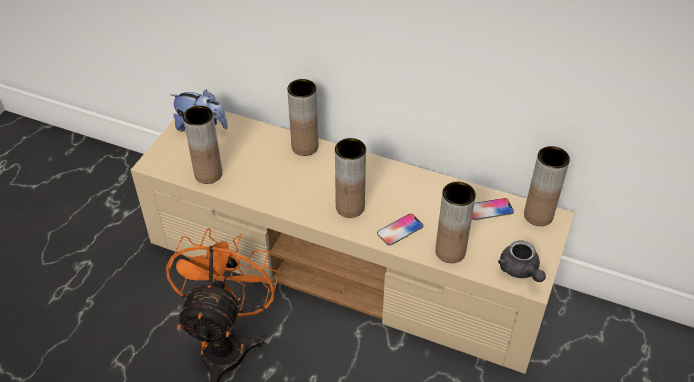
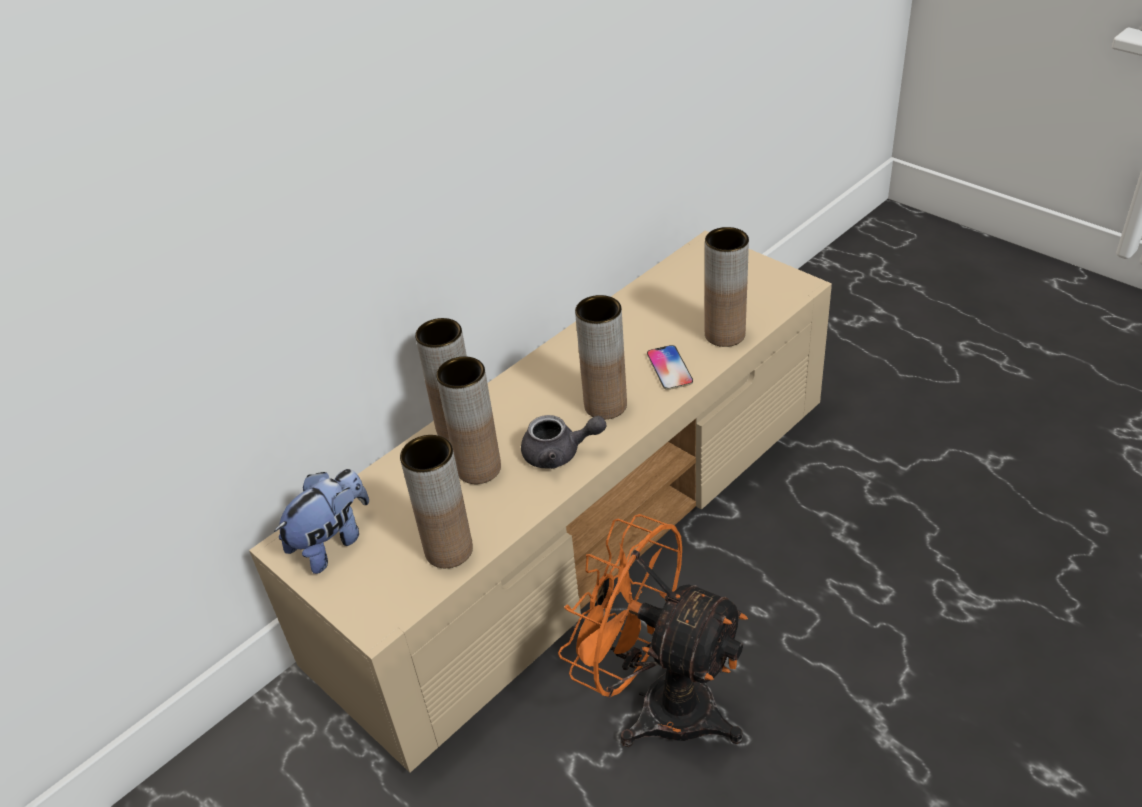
camera: 65 degrees left, 5 degrees down
(489, 210) = (671, 288): phone -> none
(520, 270) = (776, 289): grey teapot -> grey teapot (559, 453)
(538, 215) = (698, 255): brown vase -> brown vase (478, 468)

